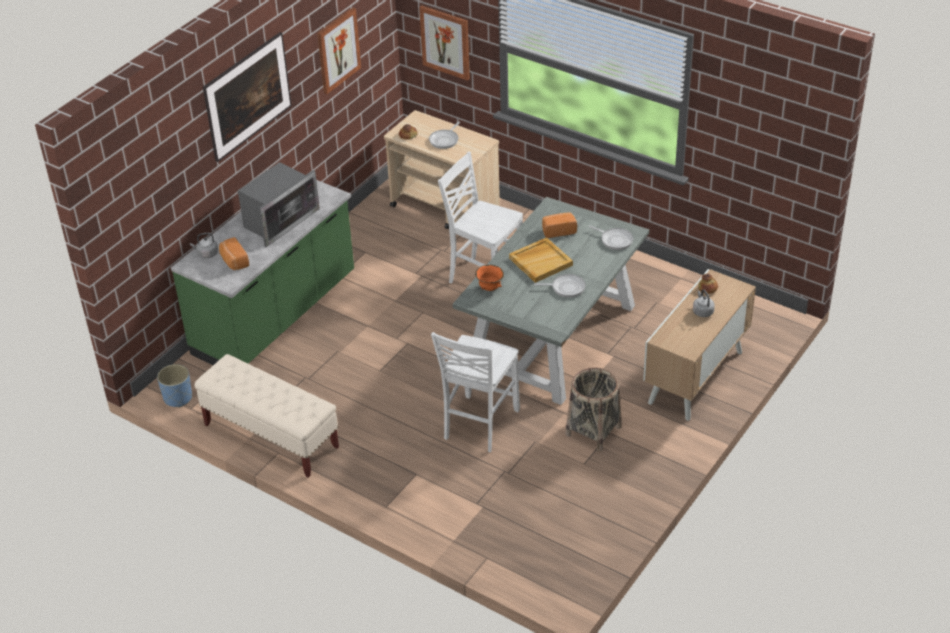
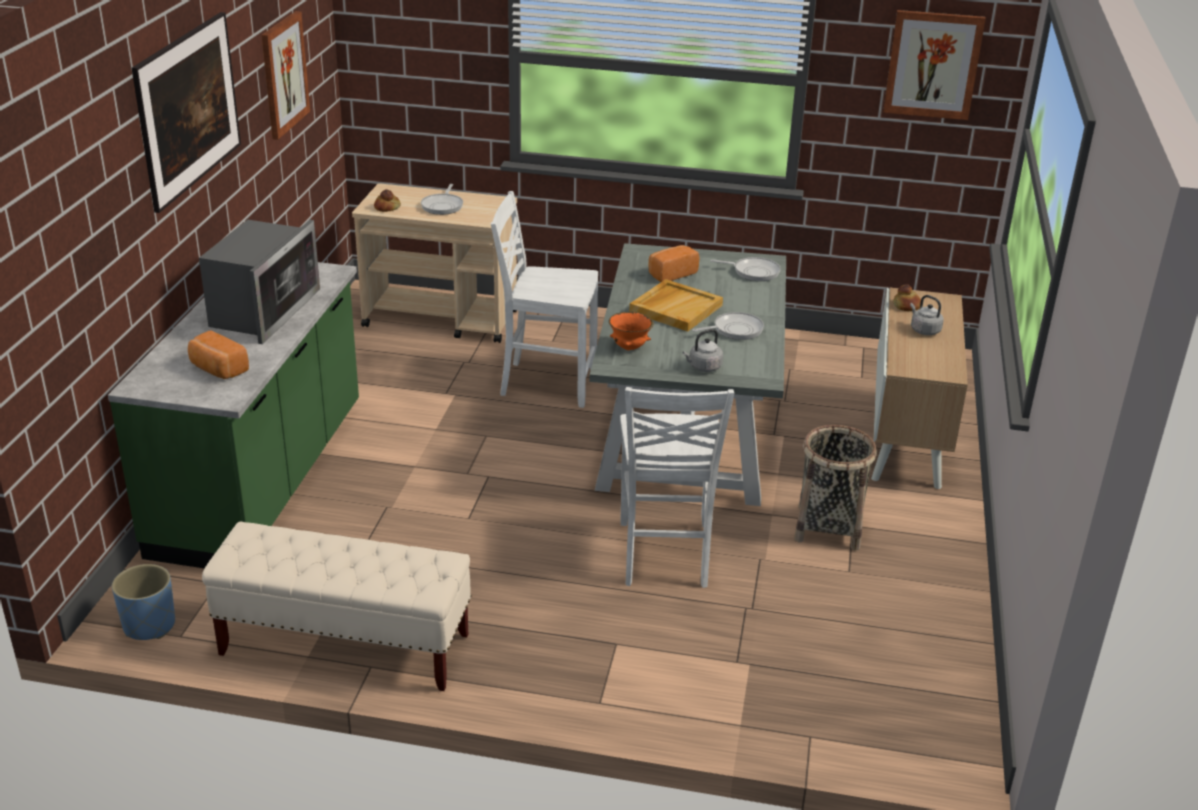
camera: 25 degrees left, 10 degrees down
(206, 254) = (163, 367): grey kettle -> grey kettle (703, 367)
(445, 42) = (419, 71): picture -> picture (933, 64)

